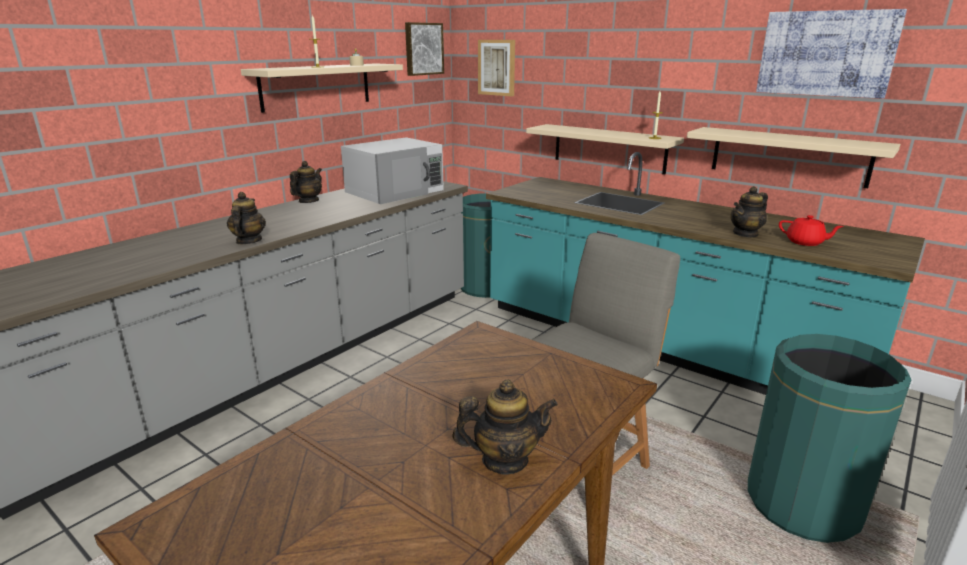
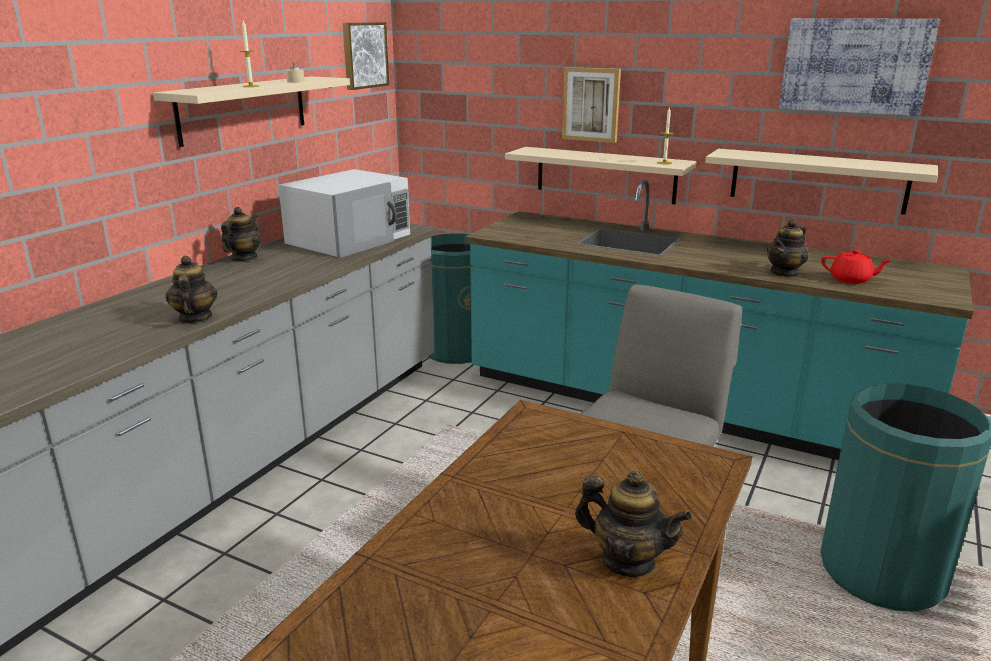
camera: 10 degrees left, 0 degrees up
(497, 67) = (458, 77): picture -> picture (591, 104)
(504, 460) = (628, 561): teapot -> teapot turned 45 degrees clockwise

